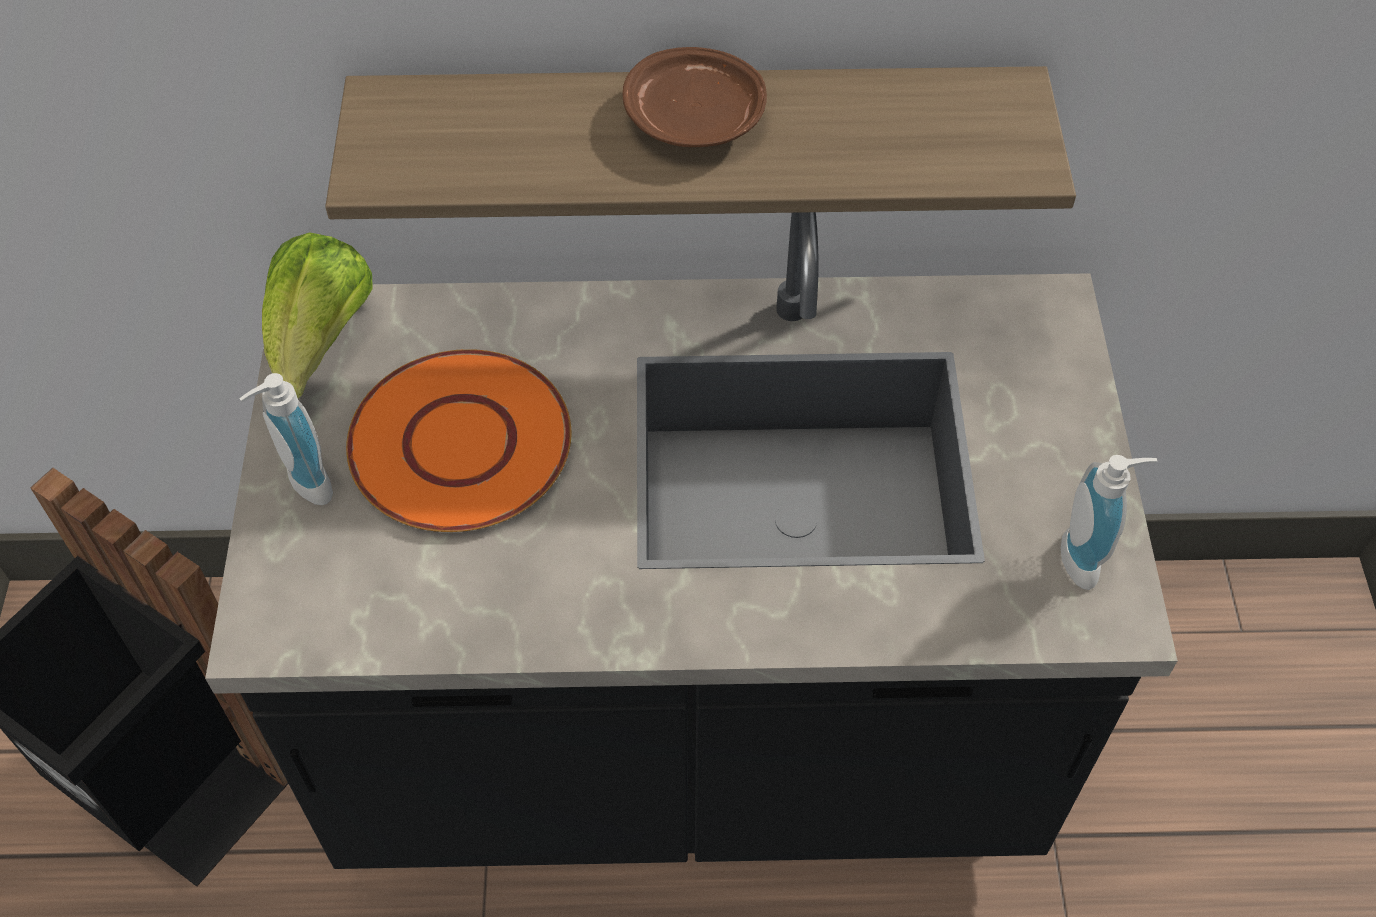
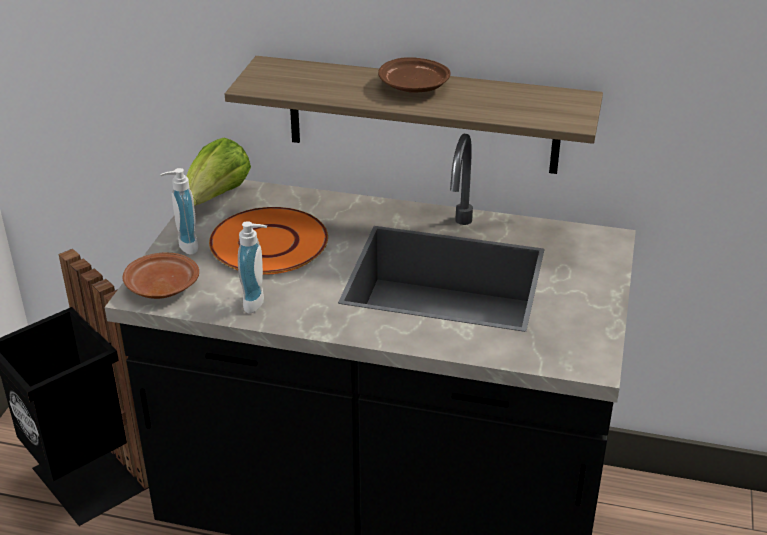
camera: 15 degrees right, 20 degrees down
(296, 600) = (161, 286): none -> brown plate
(1087, 559) = (584, 339): soap dispenser -> soap dispenser (258, 302)

